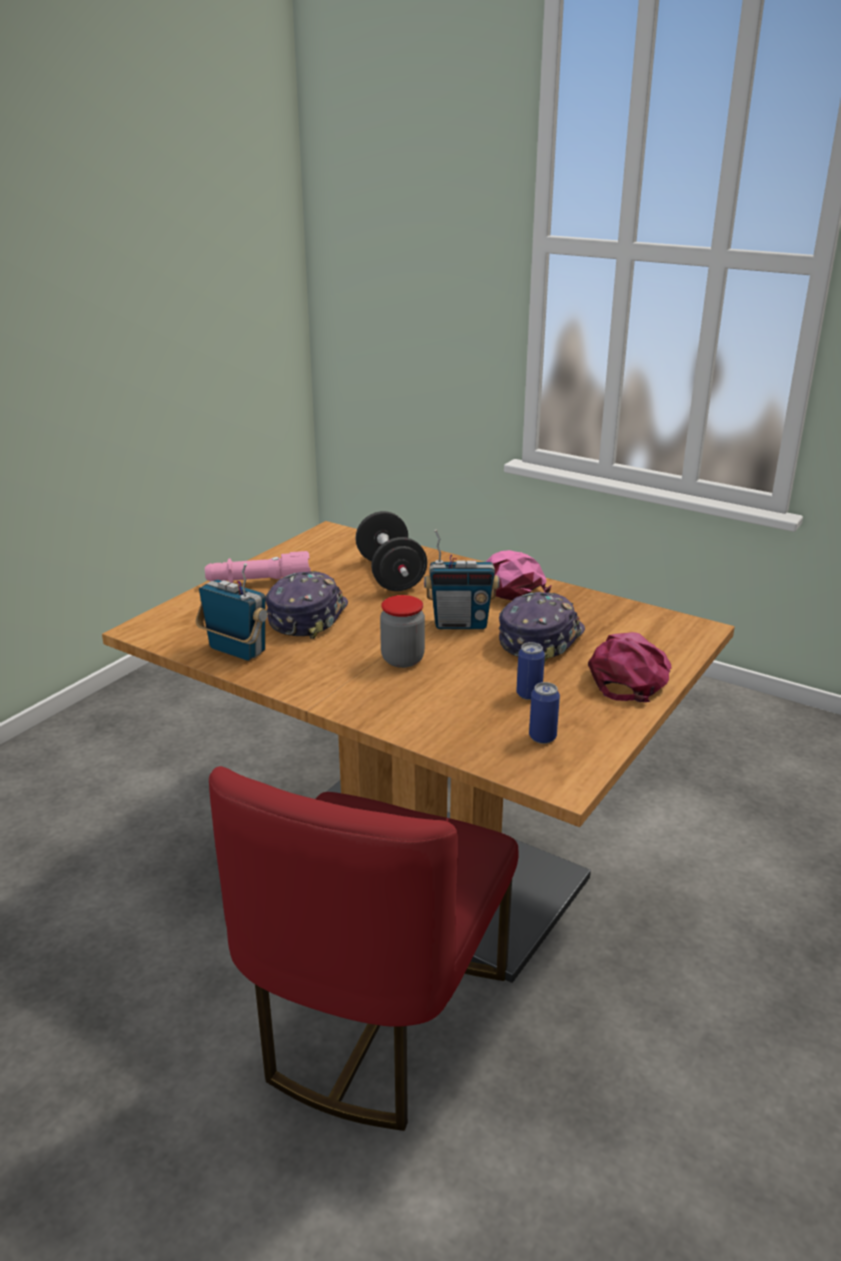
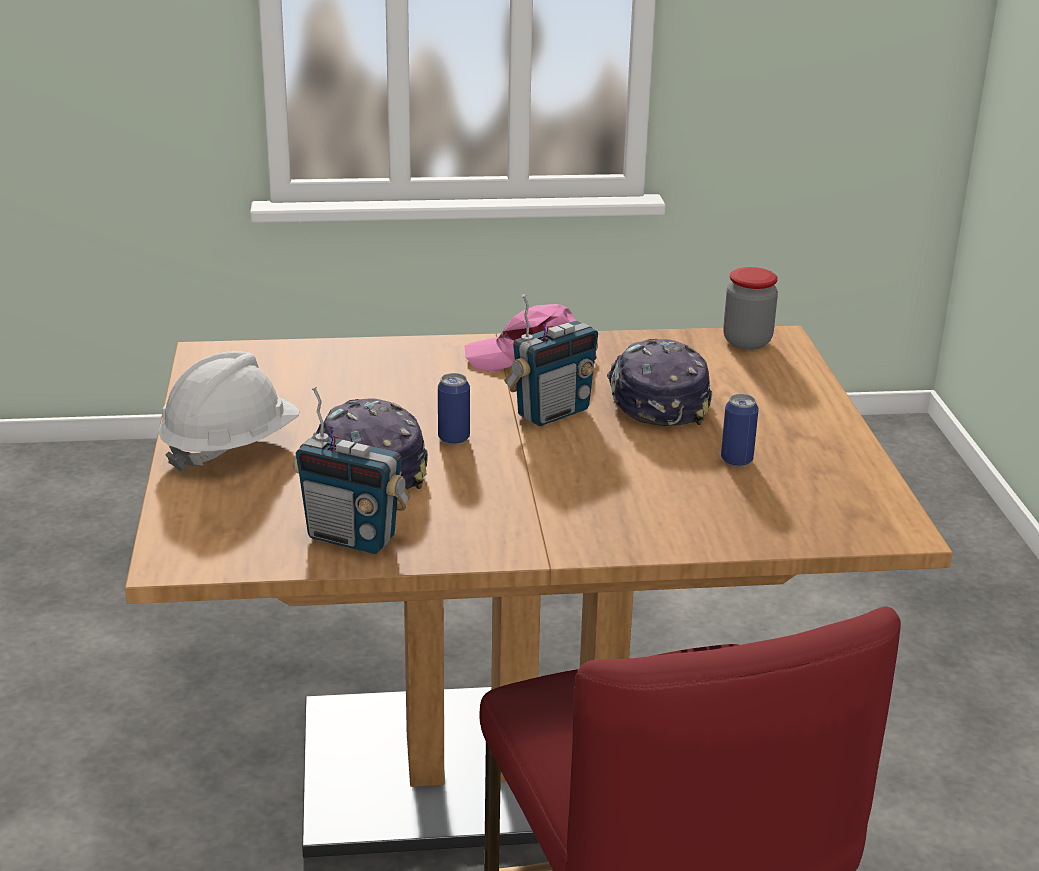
camera: 40 degrees left, 0 degrees up
(236, 651) = (352, 537): radio -> radio turned 150 degrees counterclockwise
(258, 582) = (230, 447): pink flashlight -> white hard hat
(390, 575) = (381, 383): black dumbbell -> none
(402, 659) = (557, 473): jar -> jar (747, 342)
(542, 737) = (814, 496): can -> can (453, 438)
(631, 676) = (794, 406): pink cap -> none

